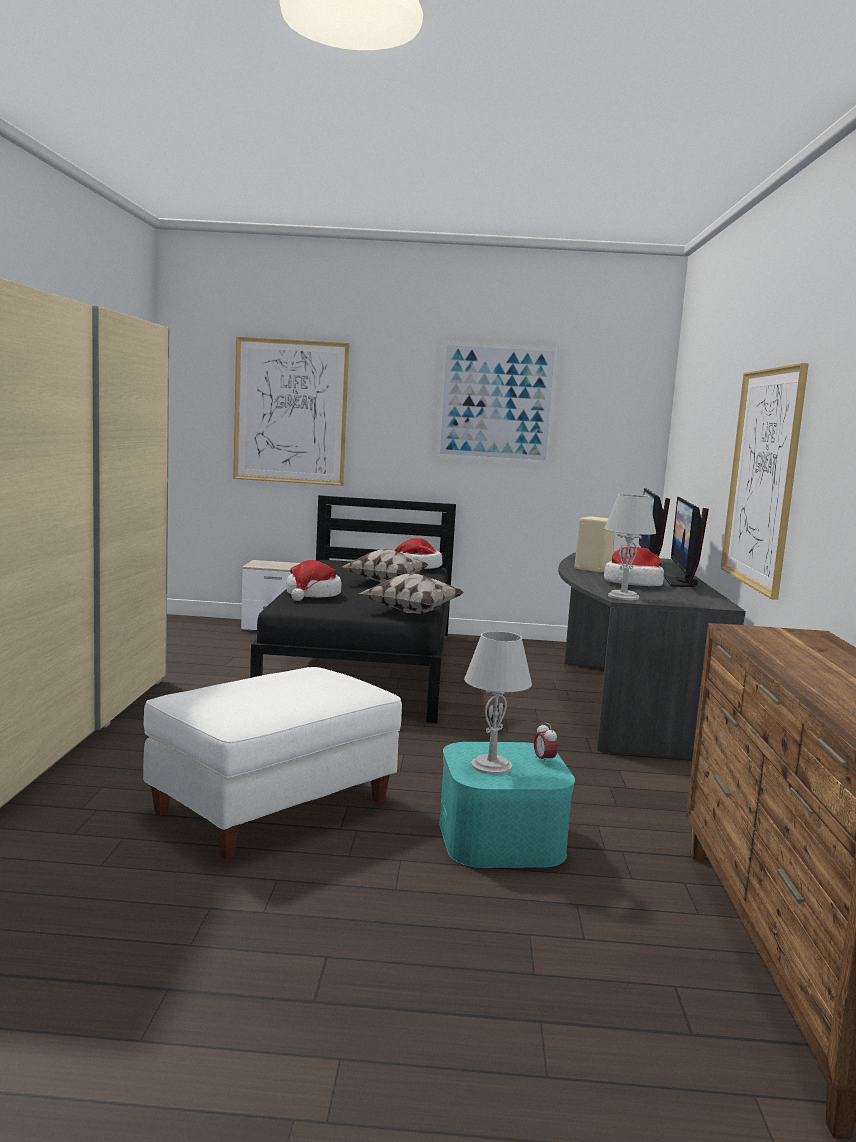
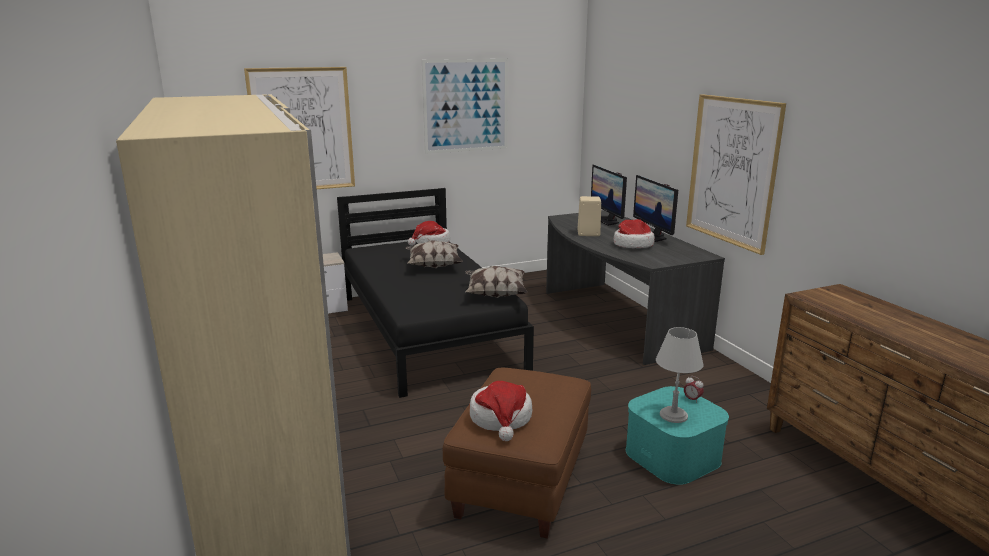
camera: 25 degrees left, 10 degrees up
(272, 805) = (520, 480): white ottoman -> brown ottoman
(312, 595) = (408, 294): hat -> hat (501, 418)
(623, 597) = (650, 261): grey table lamp -> none

